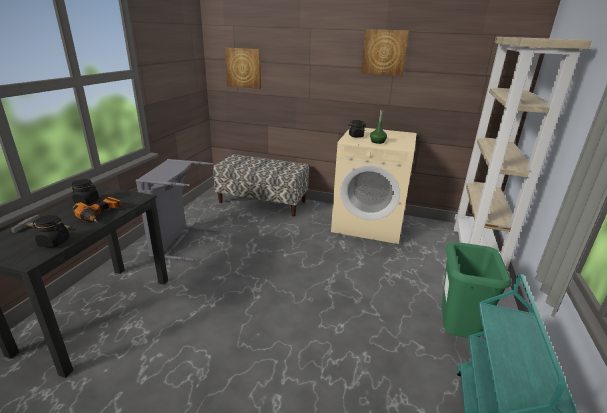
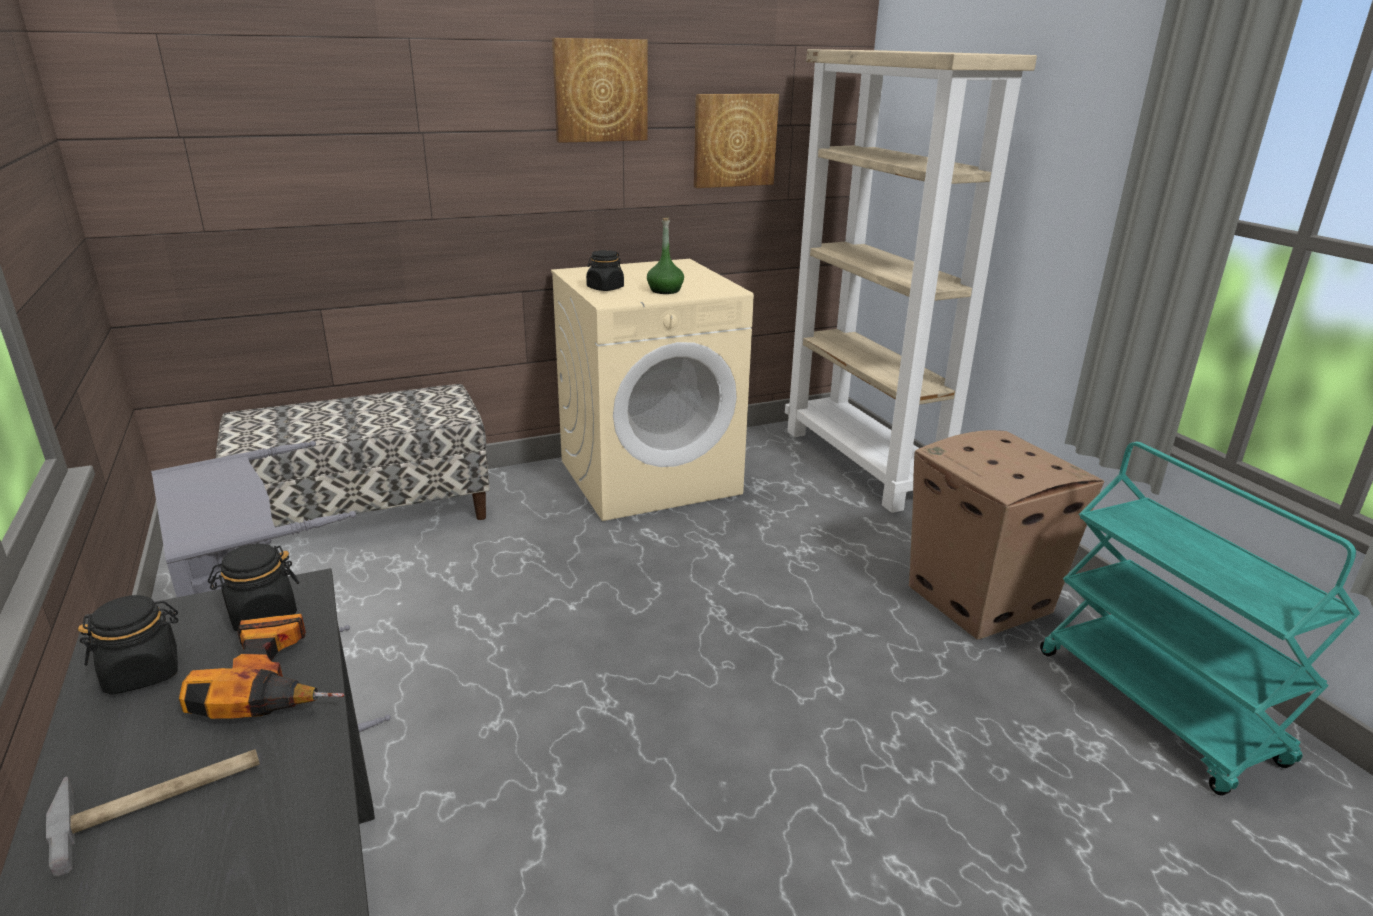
camera: 40 degrees left, 0 degrees up
(54, 242) = (282, 814): black jar -> black jar (262, 614)
(243, 68) = (218, 157): picture -> picture (734, 140)
(456, 334) = (980, 599): green trash can -> cardboard box

